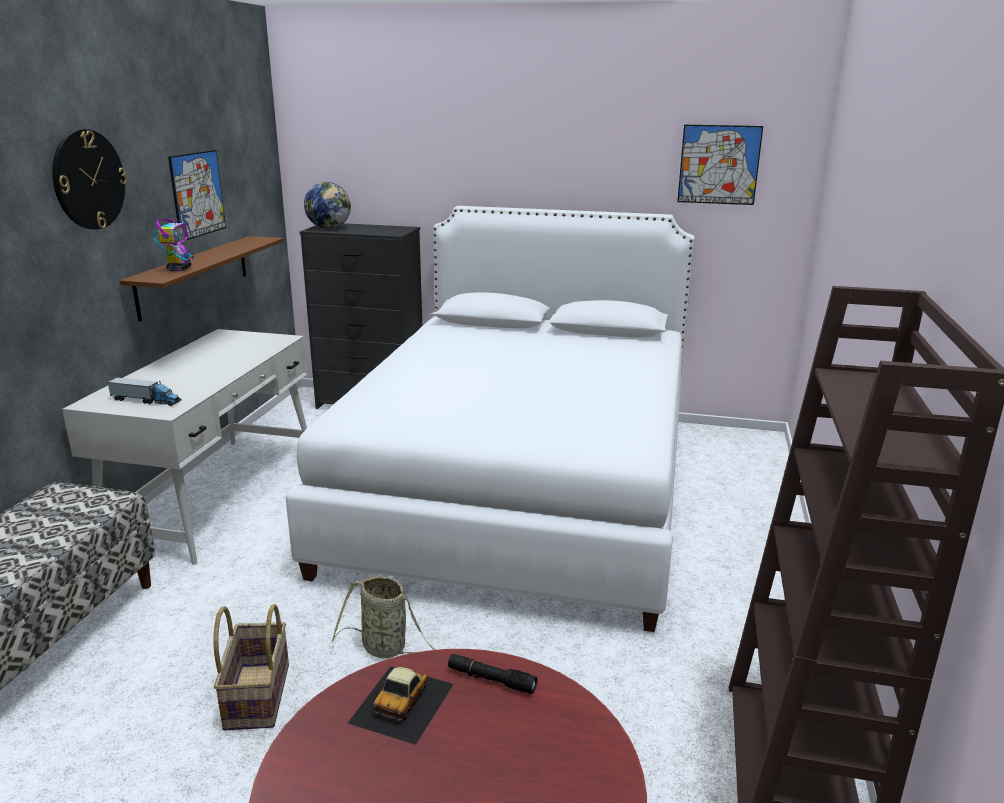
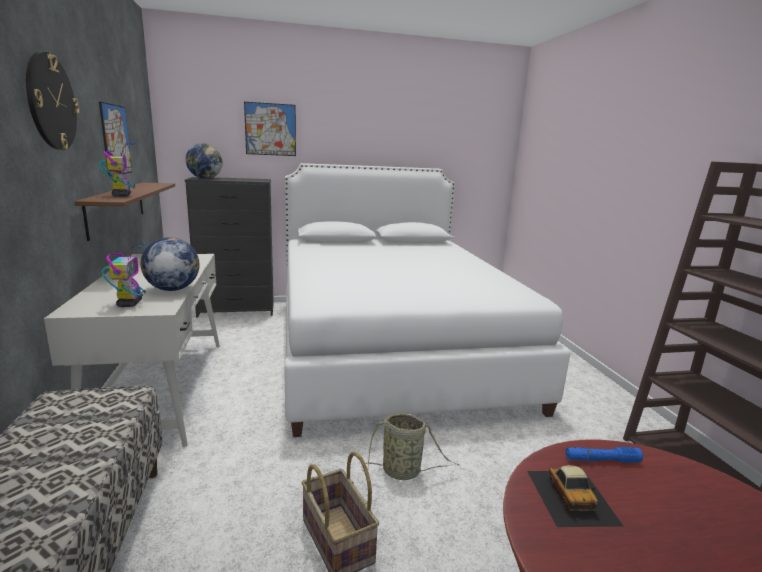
camera: 25 degrees left, 5 degrees down
(146, 400) = (130, 303): toy truck -> toy robot
(203, 386) = (172, 289): none -> globe
(491, 680) = (601, 460): black flashlight -> blue flashlight
(719, 164) = (463, 139): picture -> picture (270, 129)

